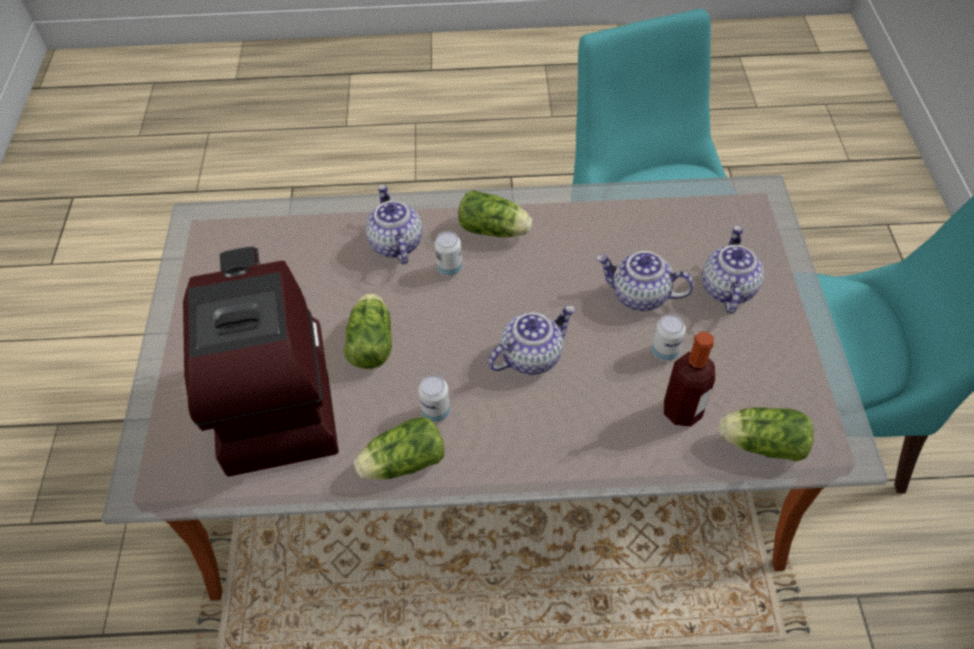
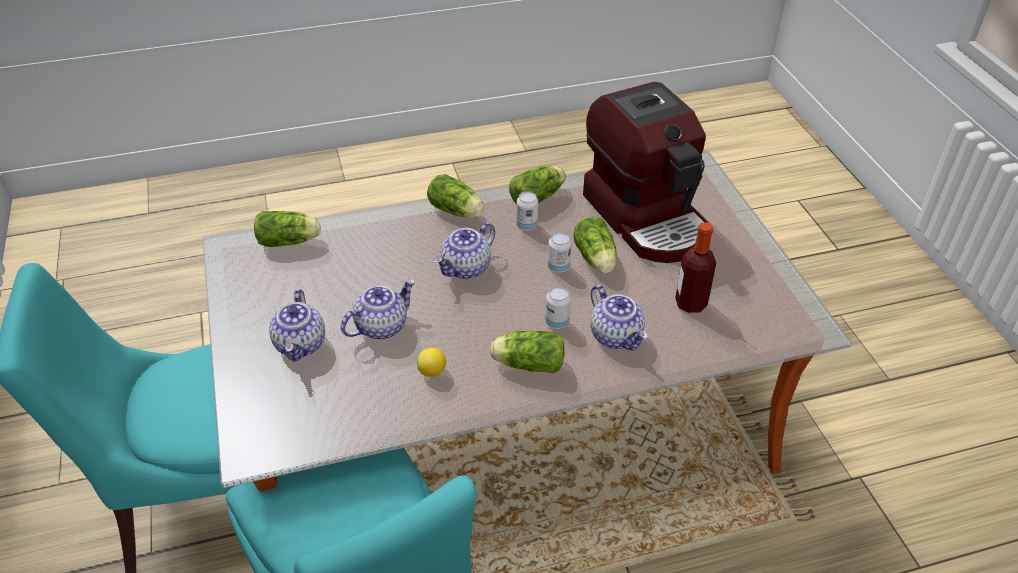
camera: 165 degrees right, 10 degrees down
(523, 456) = (457, 211): none -> lettuce
(590, 237) = (432, 372): none -> lemon
(639, 295) = (381, 326): teapot -> teapot turned 45 degrees counterclockwise
(665, 351) = (358, 287): can -> can (558, 267)
(682, 411) = (346, 251): bottle -> bottle (690, 303)

